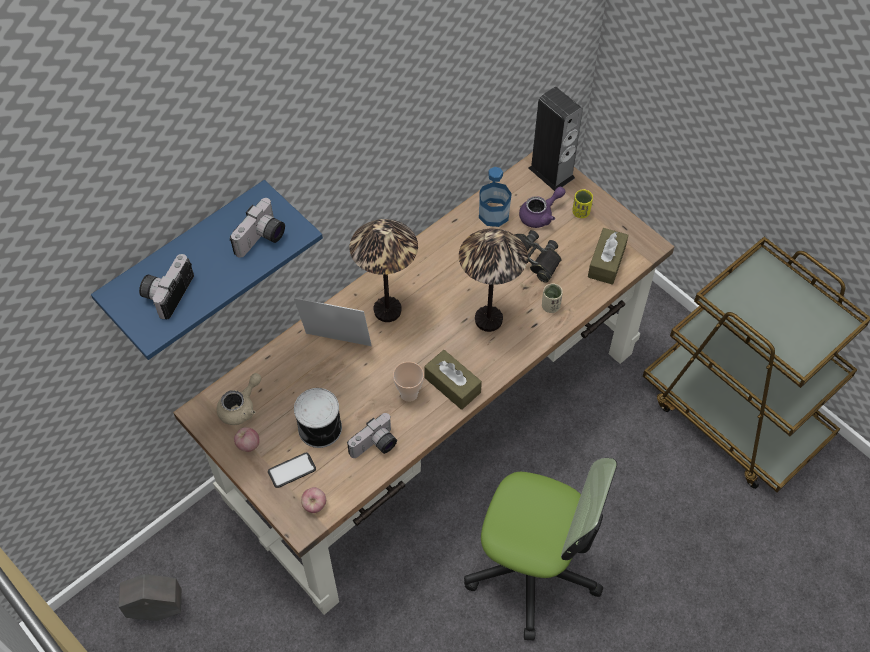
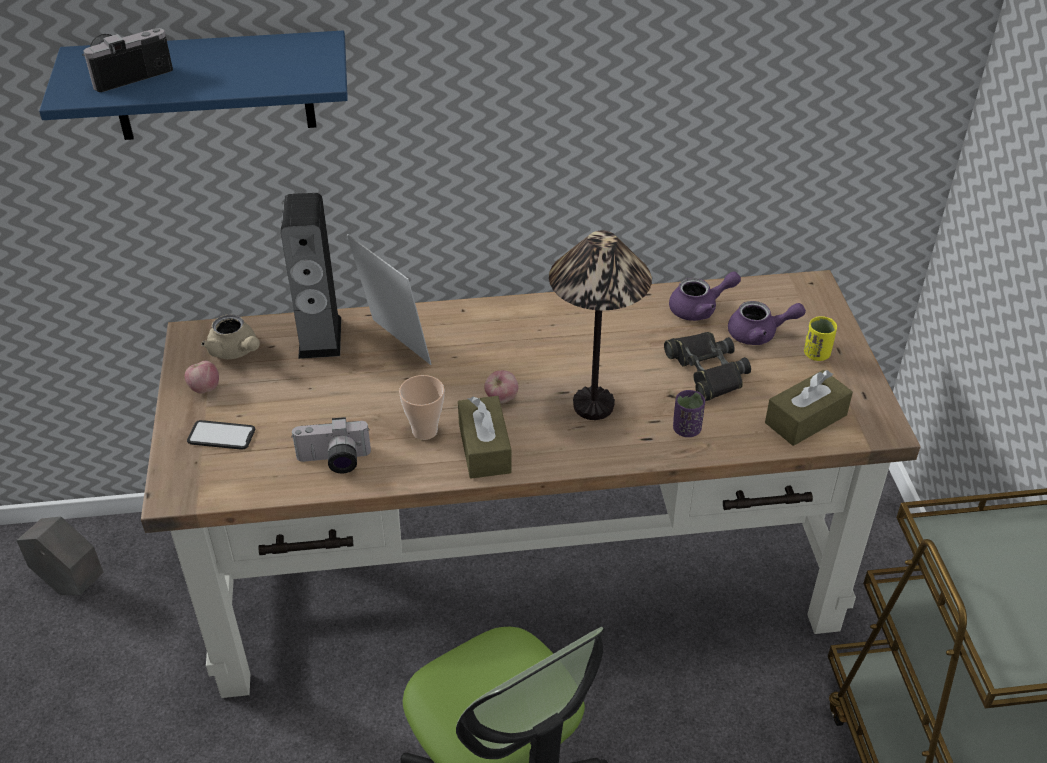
camera: 35 degrees right, 15 degrees down
(241, 407) = (236, 351): beige teapot -> beige teapot turned 60 degrees clockwise
(262, 239) = (277, 71): camera -> none
(314, 505) = (207, 482): apple -> apple (501, 399)
(321, 428) = (295, 413): can -> none
(387, 311) = (482, 342): table lamp -> none
(494, 214) = (700, 309): bottle -> purple teapot
(550, 306) = (686, 429): beige cup -> purple cup
(551, 173) = (812, 300): speaker -> speaker (320, 337)

